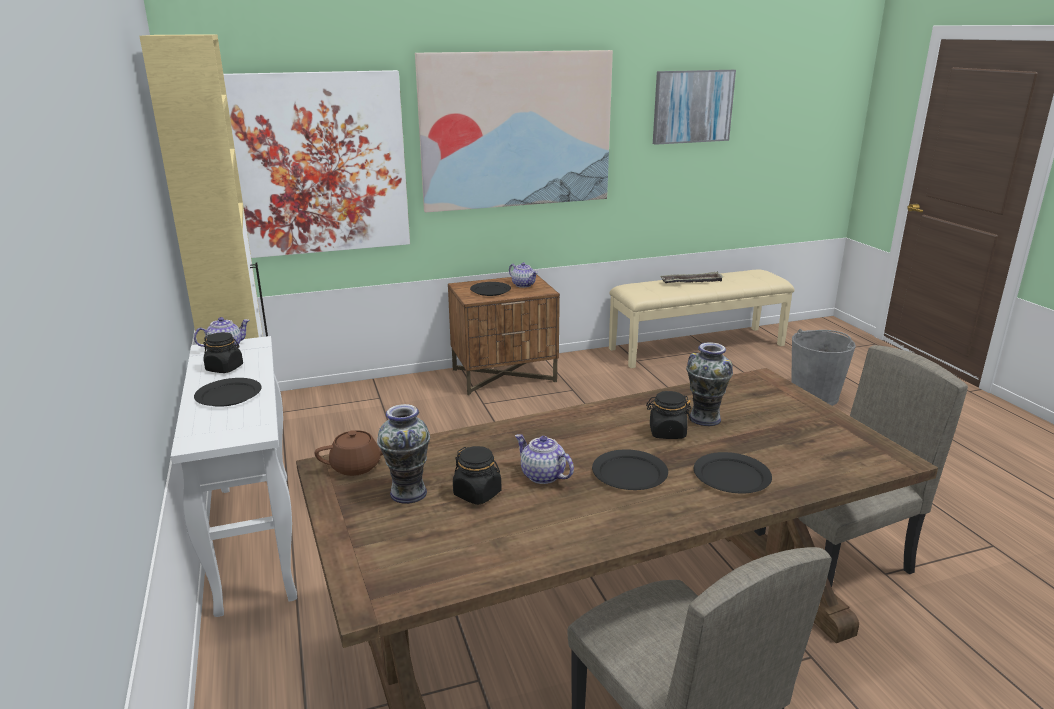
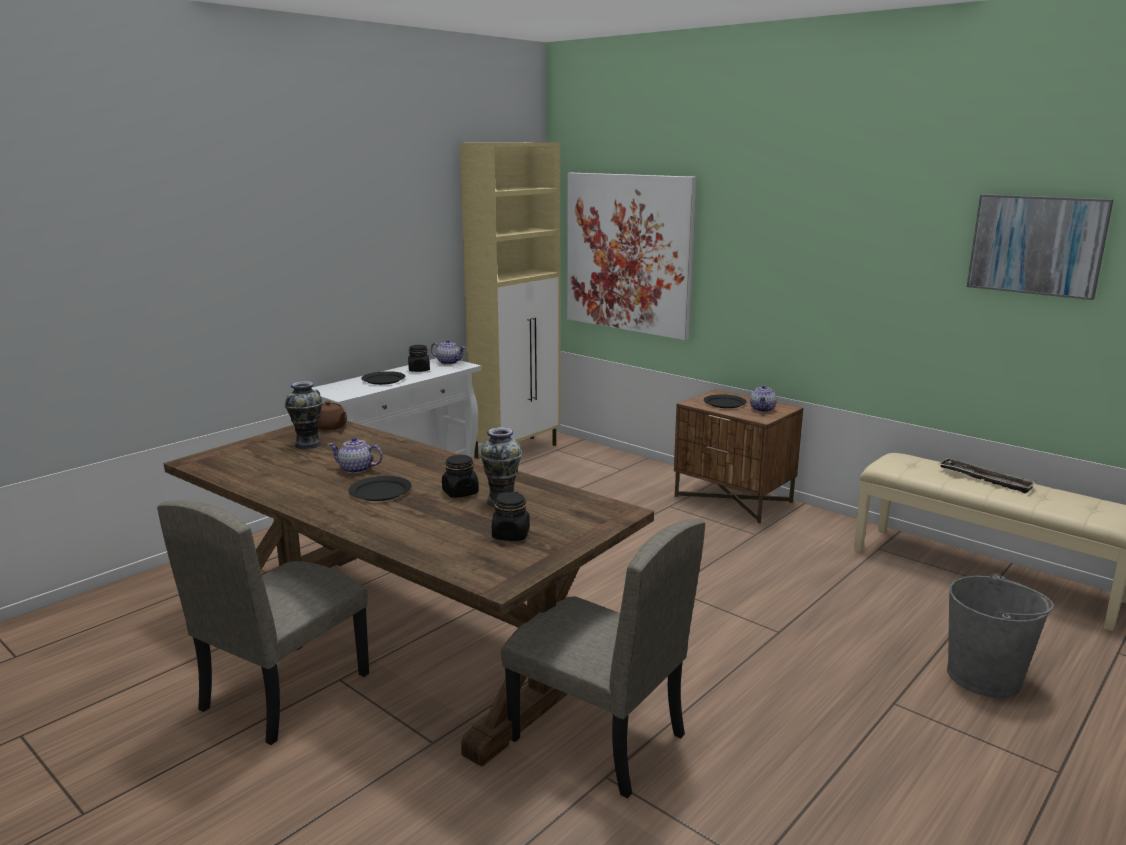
camera: 60 degrees right, 5 degrees down
(477, 494) = (319, 459): black jar -> black jar (511, 535)
(516, 130) = (799, 246): picture -> none
(542, 475) = (356, 469): teapot -> teapot turned 90 degrees counterclockwise
(731, 476) = (404, 522): black plate -> none

